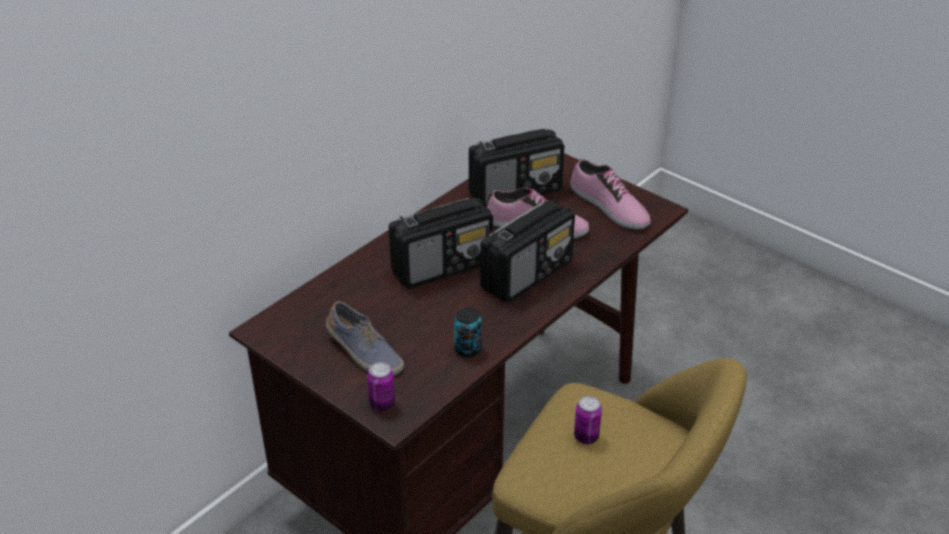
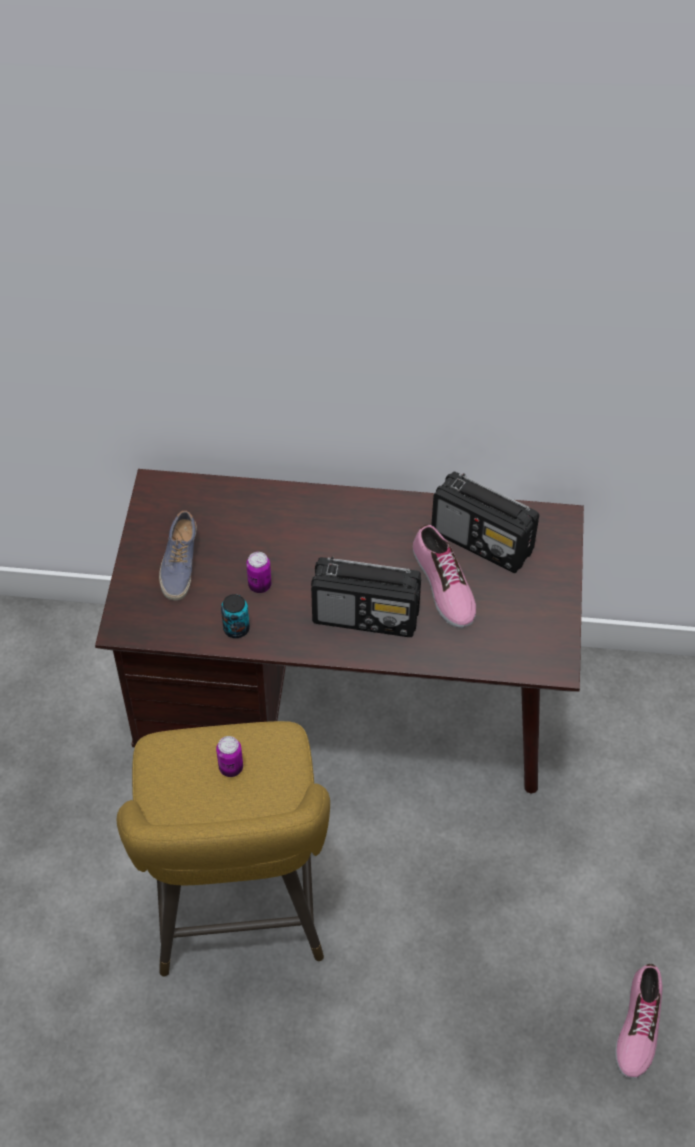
camera: 55 degrees right, 15 degrees up
(382, 404) = (132, 611): can -> can (260, 585)
(443, 267) = (327, 552): radio -> none
(608, 206) = (523, 623): shoe -> shoe (637, 1025)

